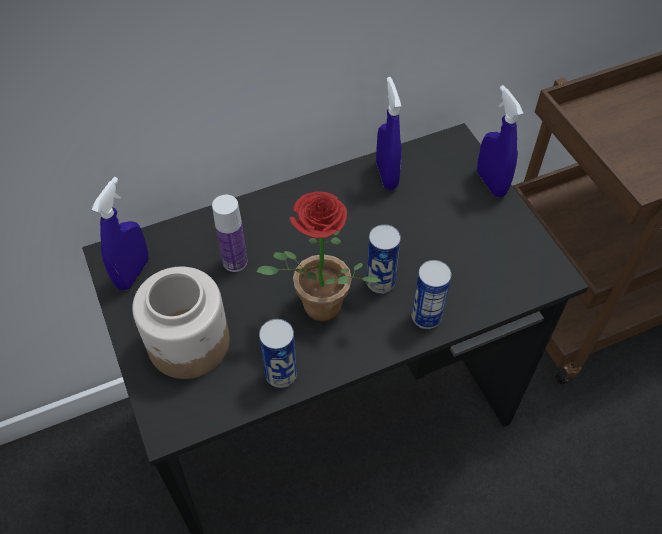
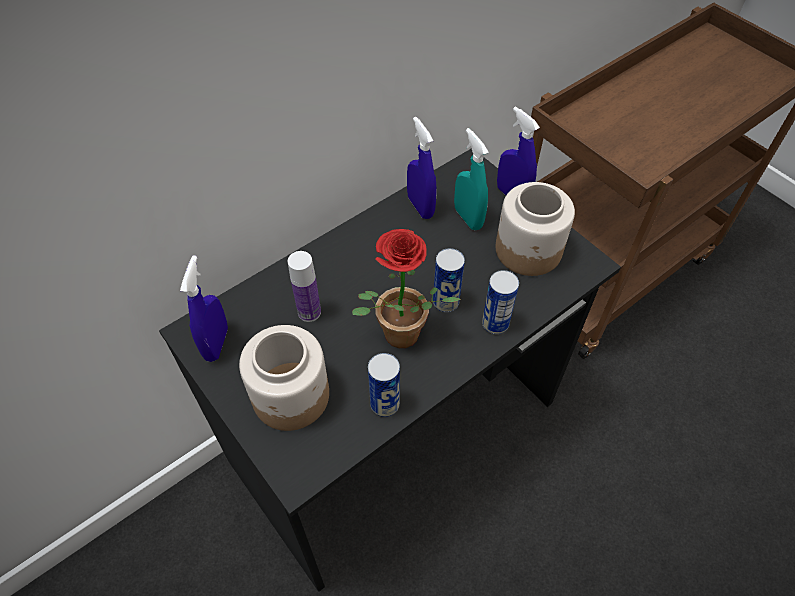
camera: 15 degrees left, 0 degrees up
(434, 198) = (468, 218): none -> turquoise spray bottle
(489, 247) = (529, 250): none -> jar

